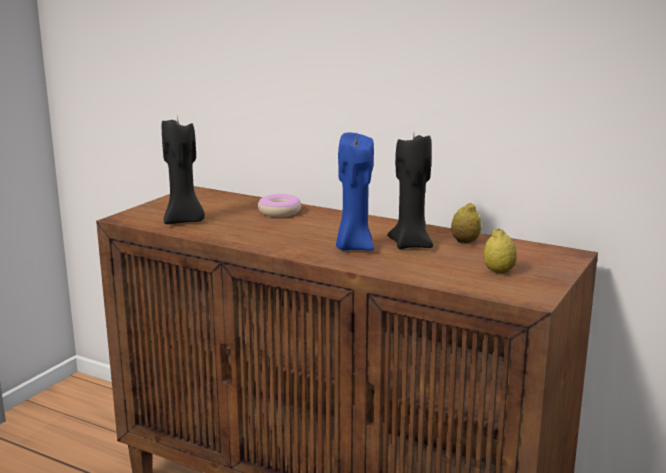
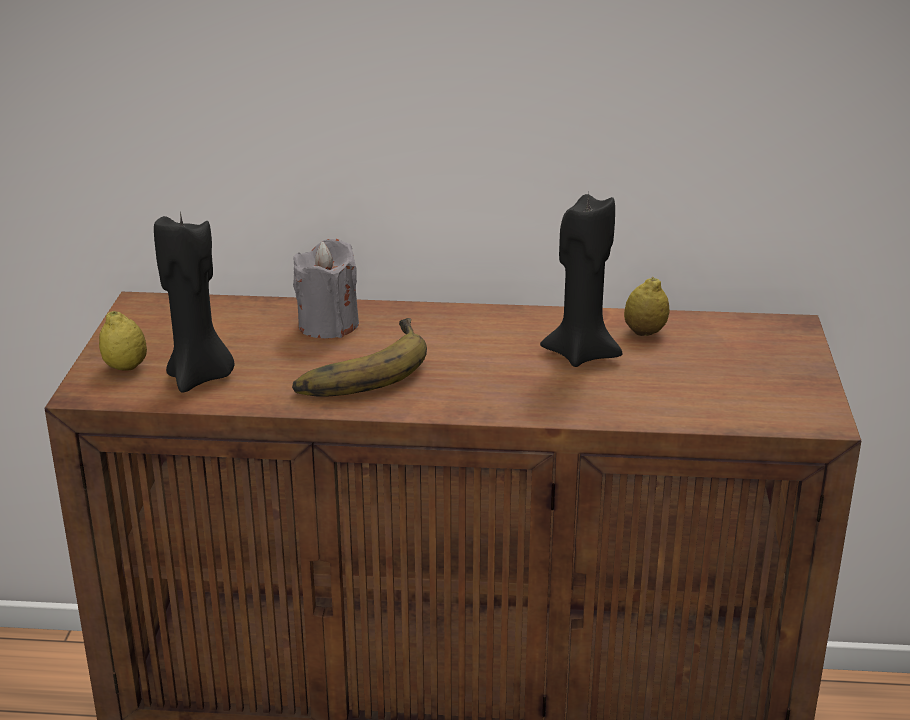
camera: 25 degrees left, 10 degrees up
(272, 230) = (357, 368): none -> banana
(279, 212) = (328, 325): donut -> grey candle
(353, 247) = (509, 377): blue candle -> none
(498, 271) = (737, 380): lemon -> lemon (125, 367)

